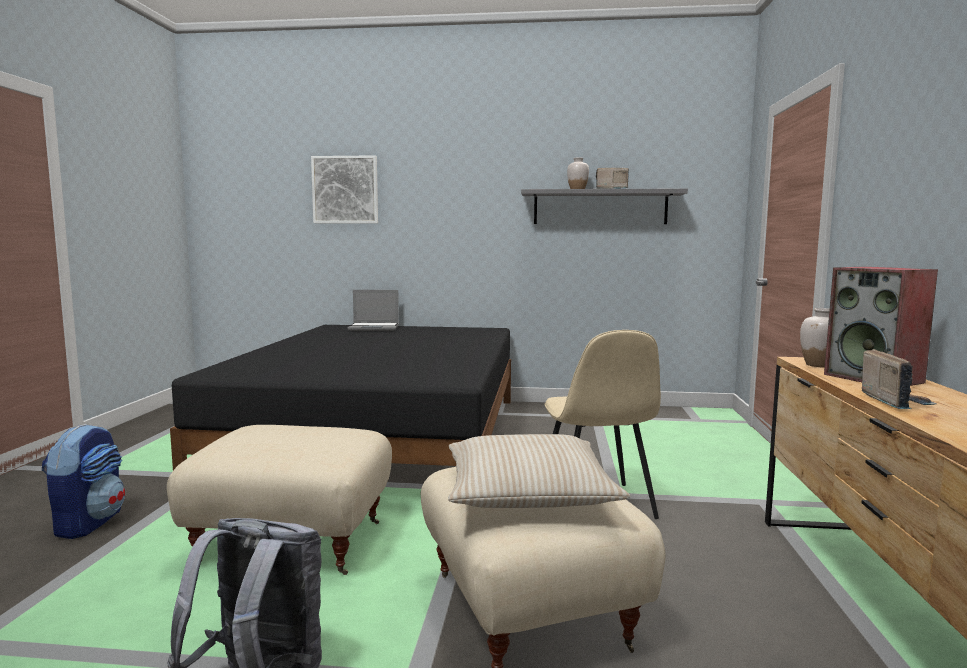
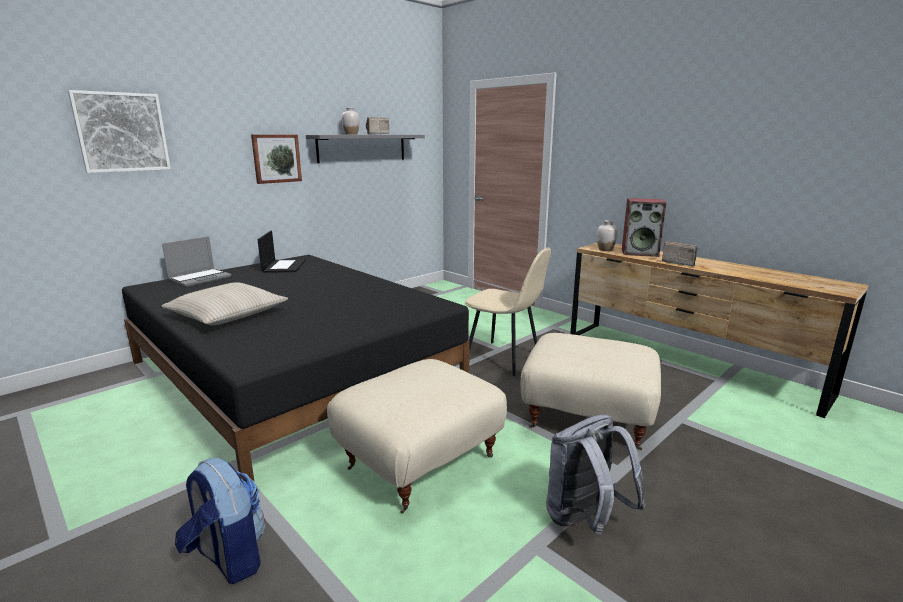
camera: 50 degrees left, 10 degrees up
(454, 331) = (283, 266): none -> laptop
(484, 217) = (276, 158): none -> picture
(528, 492) = (601, 354): beige pillow -> beige pillow (227, 315)

